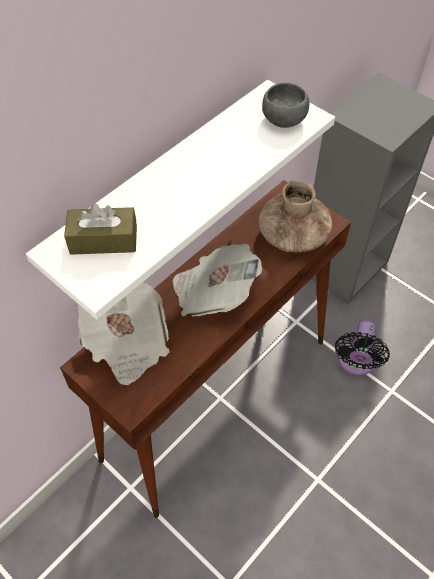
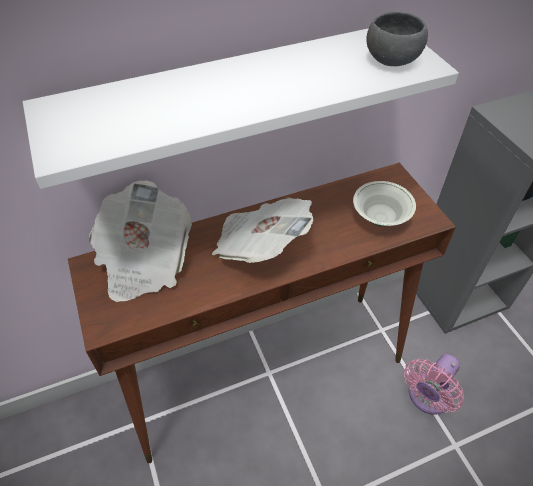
camera: 25 degrees right, 5 degrees down
(103, 240) = (106, 112): brown tissue box -> none
(293, 235) = (380, 218): brown vase -> white bowl
(355, 363) = (427, 397): black fan -> pink fan

